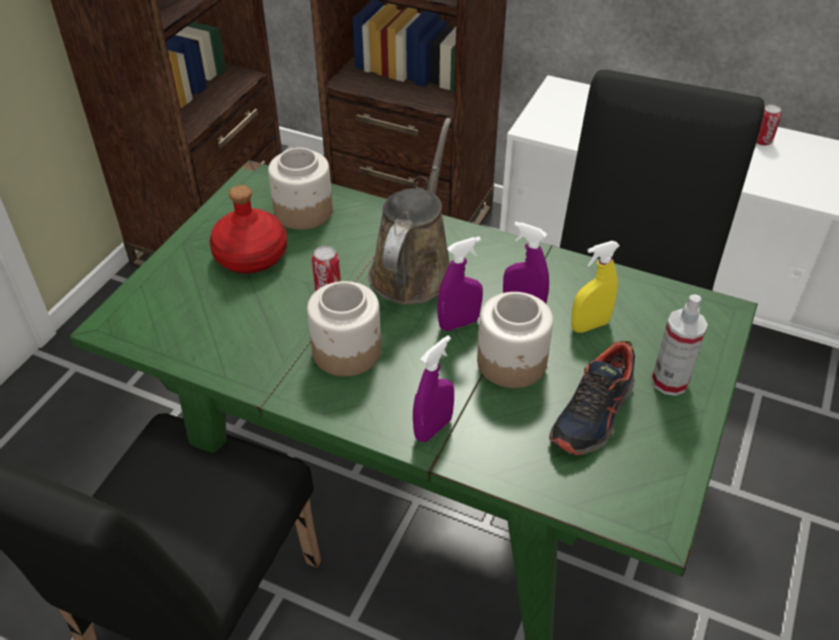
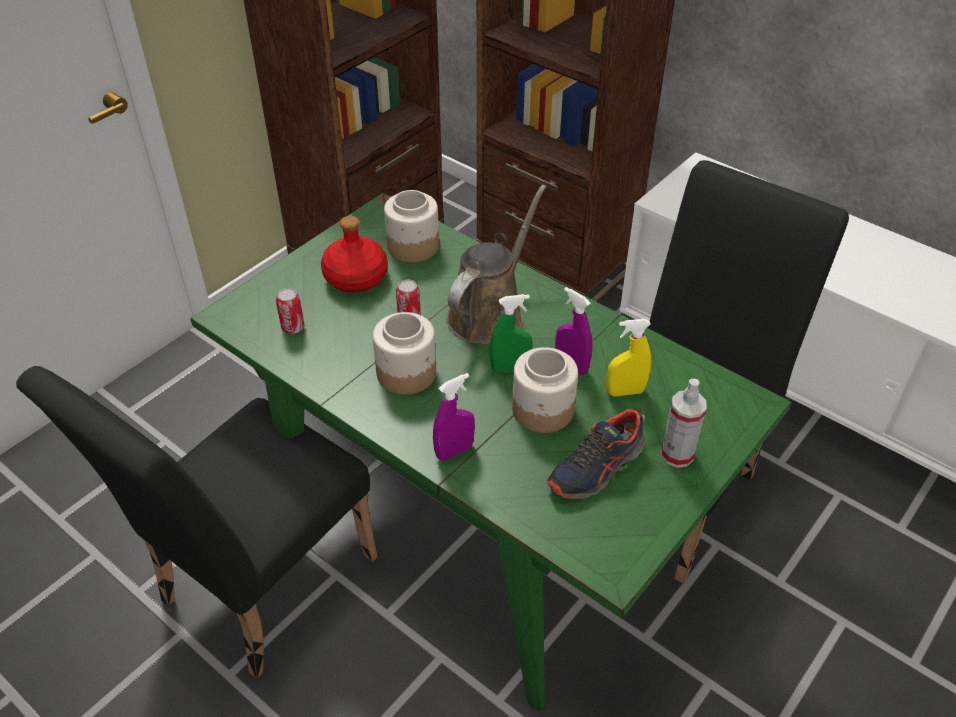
camera: 15 degrees right, 0 degrees up
(459, 323) = (510, 368): purple spray bottle -> green spray bottle
(762, 141) = (884, 250): can -> can (293, 327)

